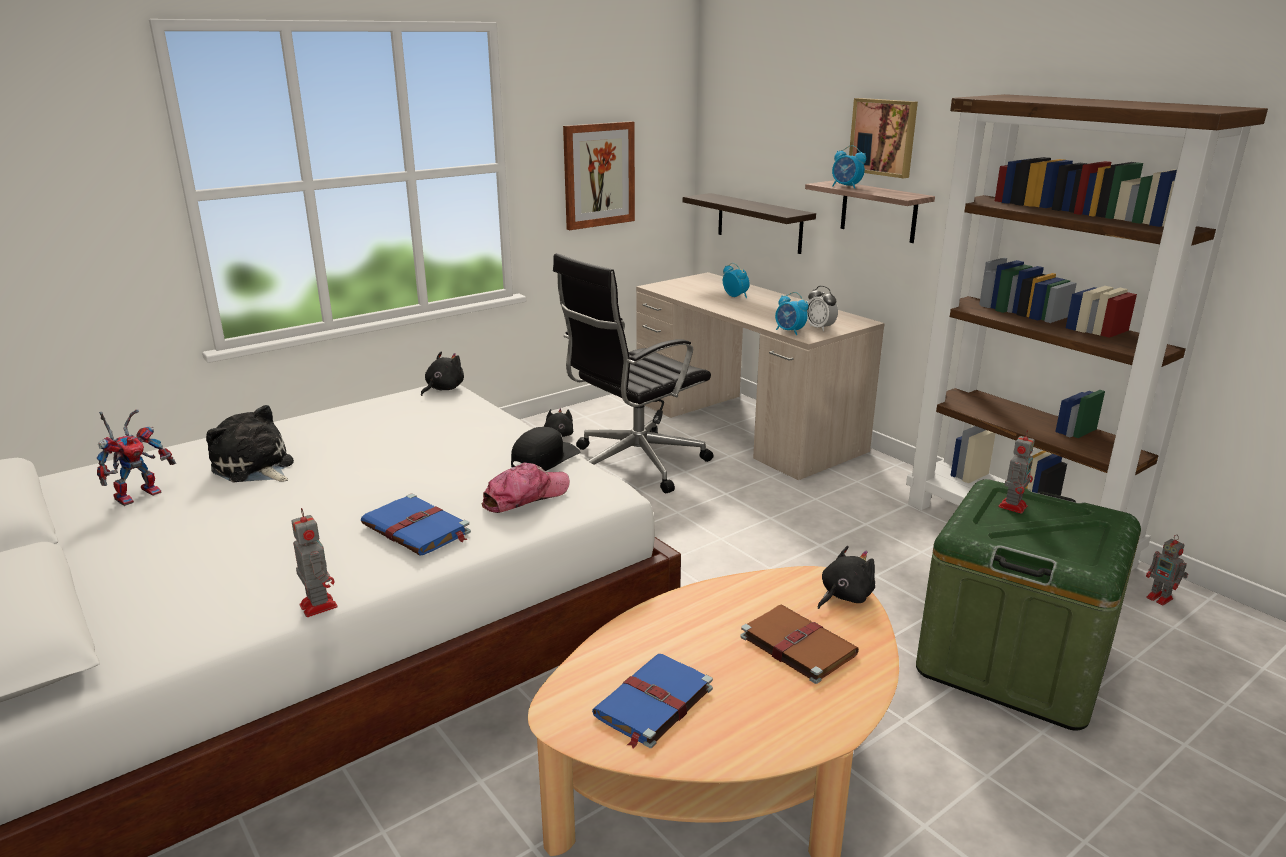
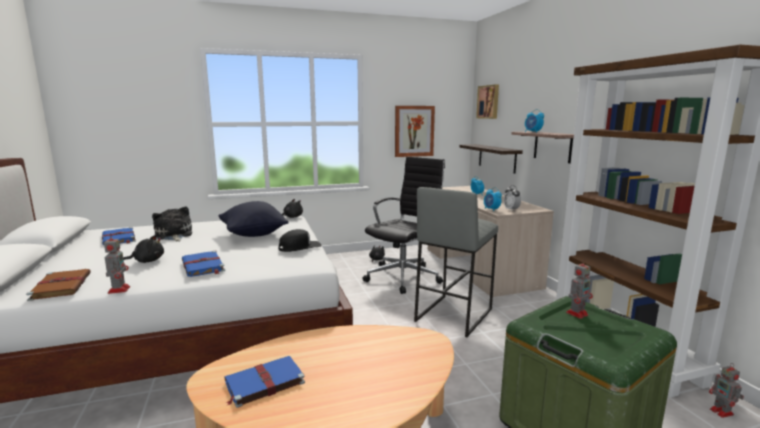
camera: 20 degrees right, 10 degrees down
(140, 493) = (119, 238): toy robot -> blue book
(420, 443) = (253, 235): none -> black pillow
(525, 496) = (269, 260): cap -> none
(633, 464) = (404, 276): black office chair -> black office chair turned 150 degrees clockwise
(758, 522) = (453, 314): none -> grey stool
(796, 645) = (377, 370): brown book -> brown book (61, 286)
(844, 596) = (432, 349): black plush toy -> black plush toy (147, 261)
(884, 137) = (555, 104): picture -> picture (488, 102)

